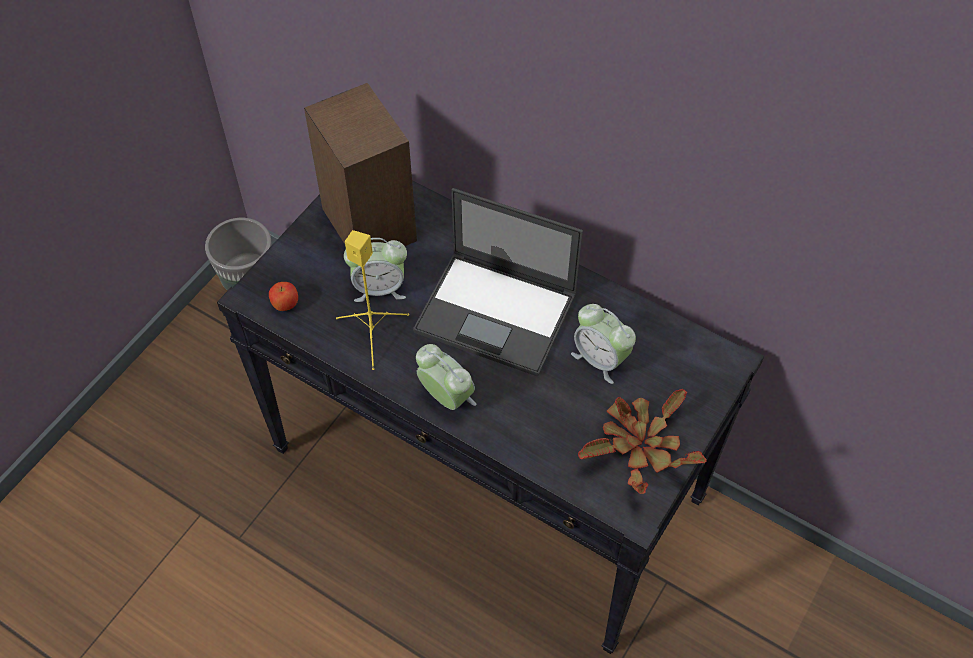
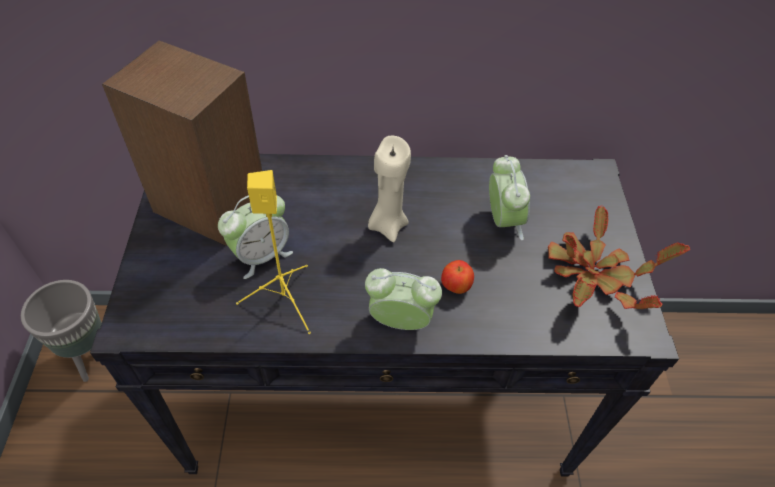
camera: 35 degrees left, 5 degrees down
(285, 304) = (172, 317): apple -> apple (455, 286)
(498, 313) = (387, 225): laptop -> beige candle
(600, 359) = (502, 220): alarm clock -> alarm clock turned 105 degrees counterclockwise

